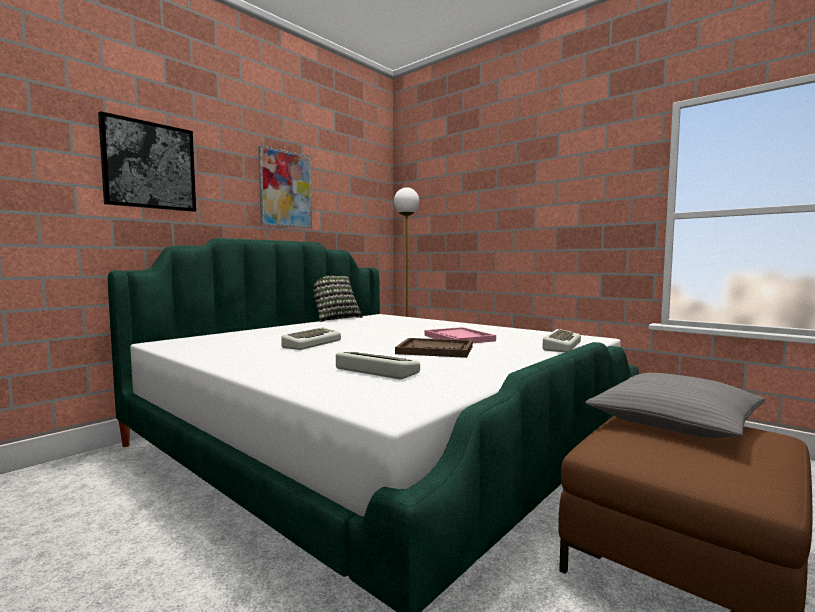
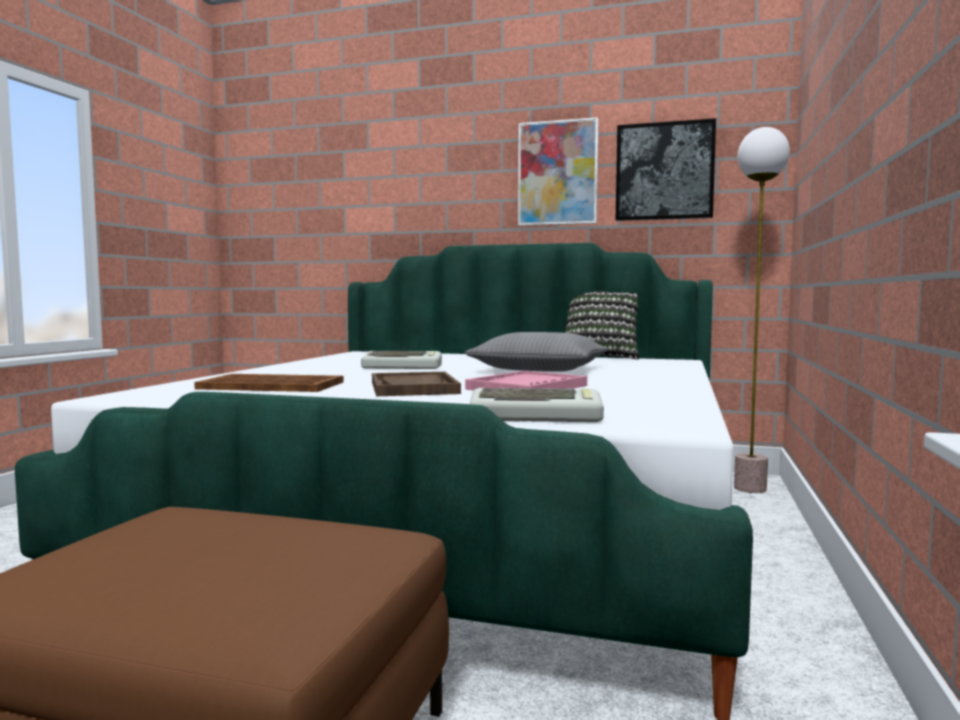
camera: 65 degrees right, 0 degrees up
(149, 166) = (400, 177): picture -> picture (664, 171)
(374, 371) = (270, 385): keyboard -> brown tray
(674, 421) = (307, 549): grey pillow -> grey pillow (539, 369)

